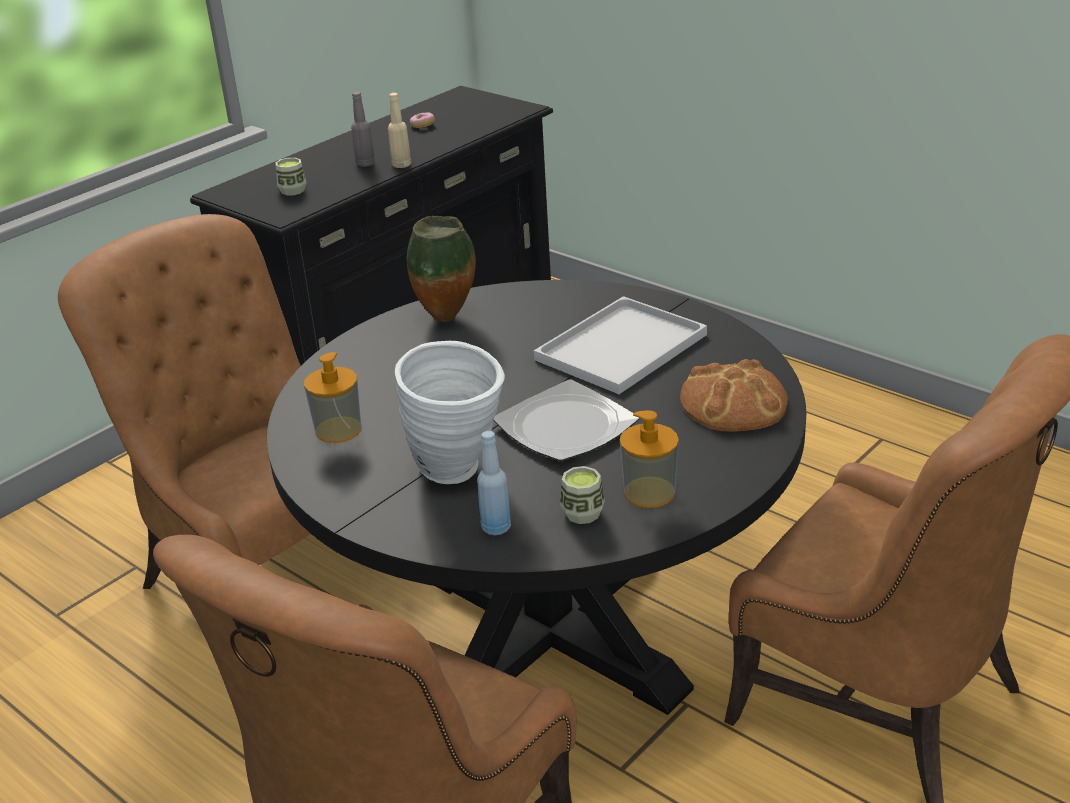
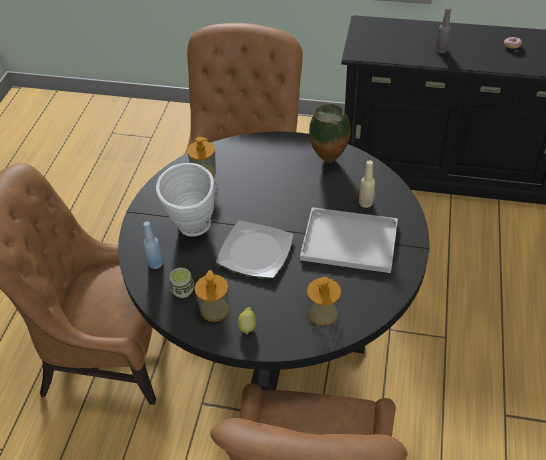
camera: 60 degrees right, 15 degrees up
(293, 191) = (386, 43): cup -> none
(401, 165) = (452, 63): beige bottle -> beige bottle (366, 203)
(707, 470) = (247, 326): none -> lemon
(734, 402) = (323, 313): bread -> soap dispenser

